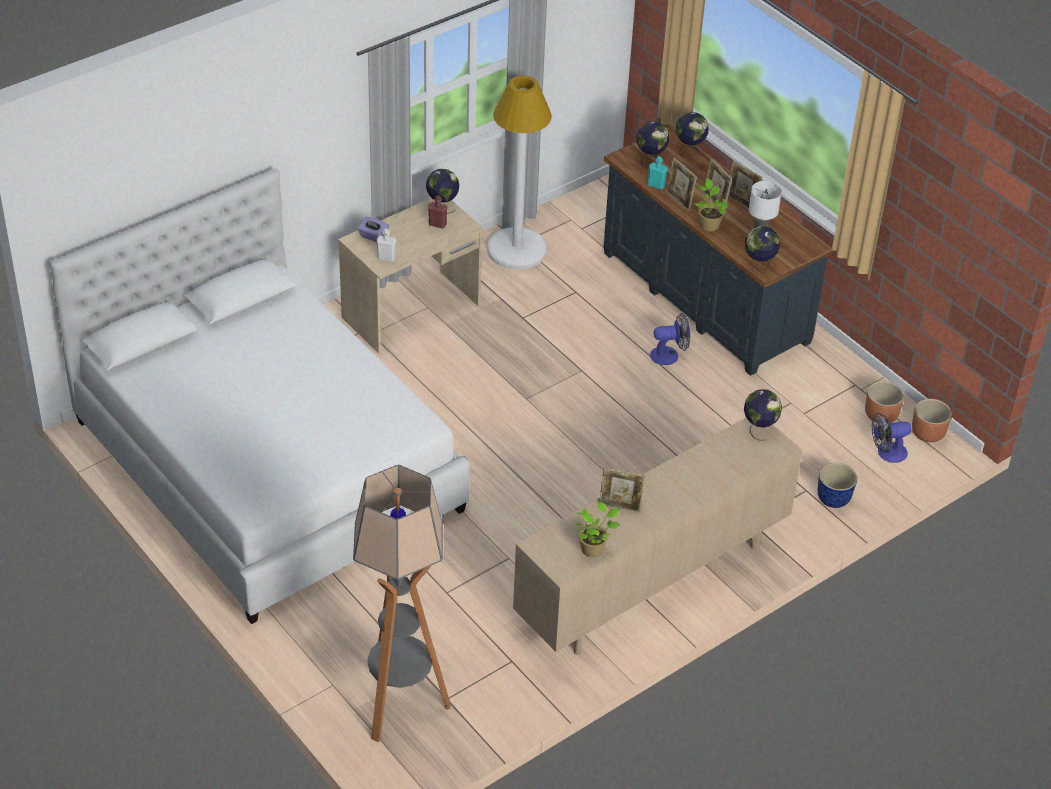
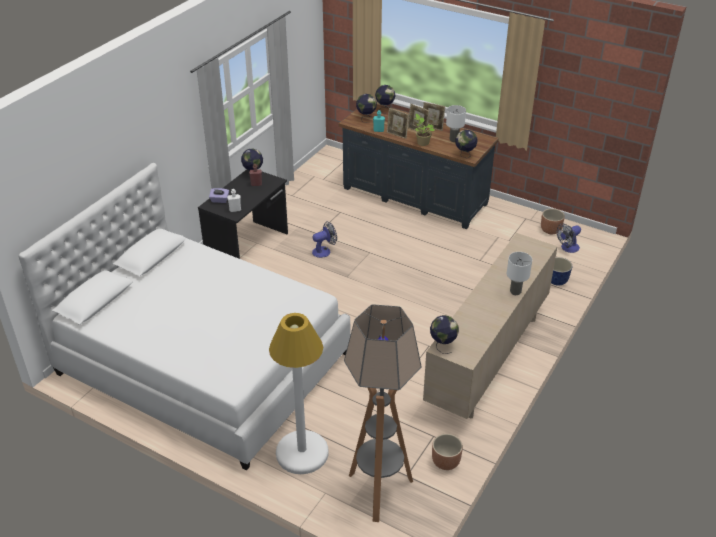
camera: 20 degrees left, 5 degrees down
(412, 312) = (248, 247): beige desk -> black desk
(517, 250) = (292, 199): white floor lamp -> white floor lamp (302, 452)
(593, 549) = (477, 339): potted plant -> none
(620, 507) = (476, 309): picture frame -> none
(669, 355) = (414, 230): fan -> fan (324, 251)
(690, 499) = (514, 292): none -> white table lamp
(759, 429) = (525, 241): globe -> globe (442, 345)
(927, 434) = (581, 232): brown planter -> brown planter (445, 462)

